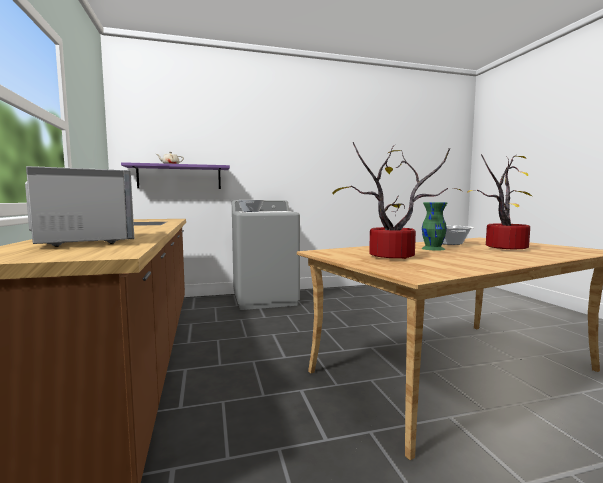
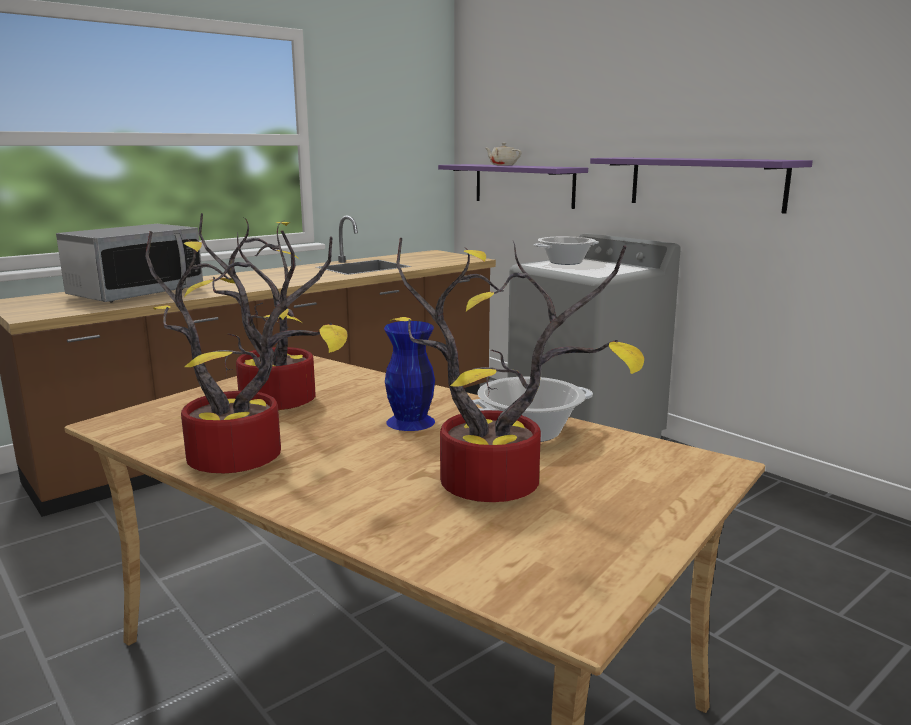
camera: 65 degrees right, 10 degrees up
(293, 174) = (705, 183): none -> purple shelf
(433, 248) = (410, 422): green vase -> blue vase
(482, 262) = (244, 457): none -> potted plant

